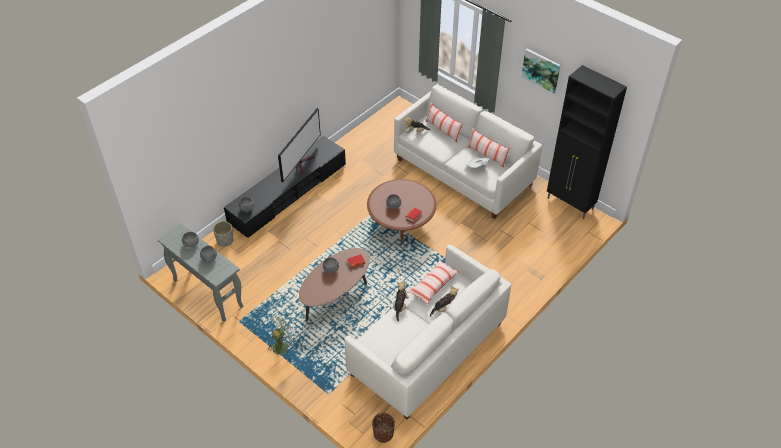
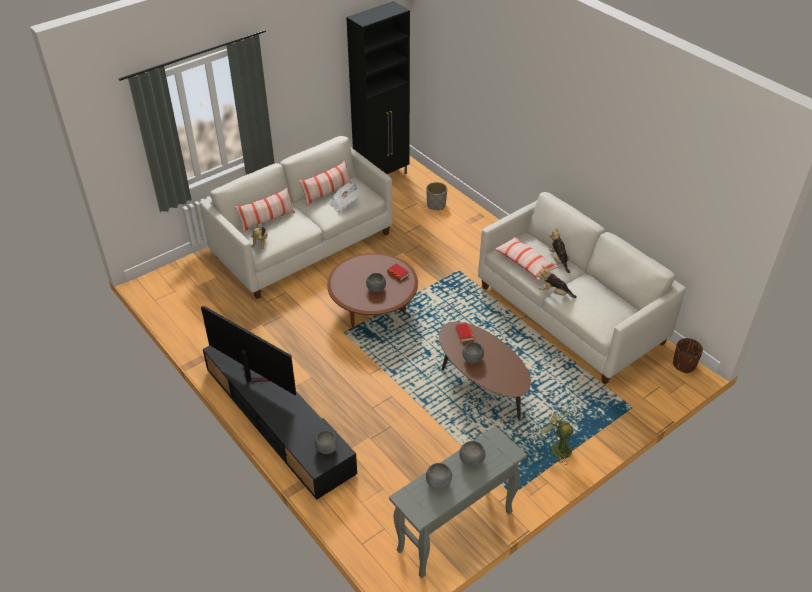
camera: 80 degrees left, 5 degrees down
(225, 241) = (353, 504): grey planter -> grey planter (436, 205)
(541, 70) = (304, 65): picture -> none

